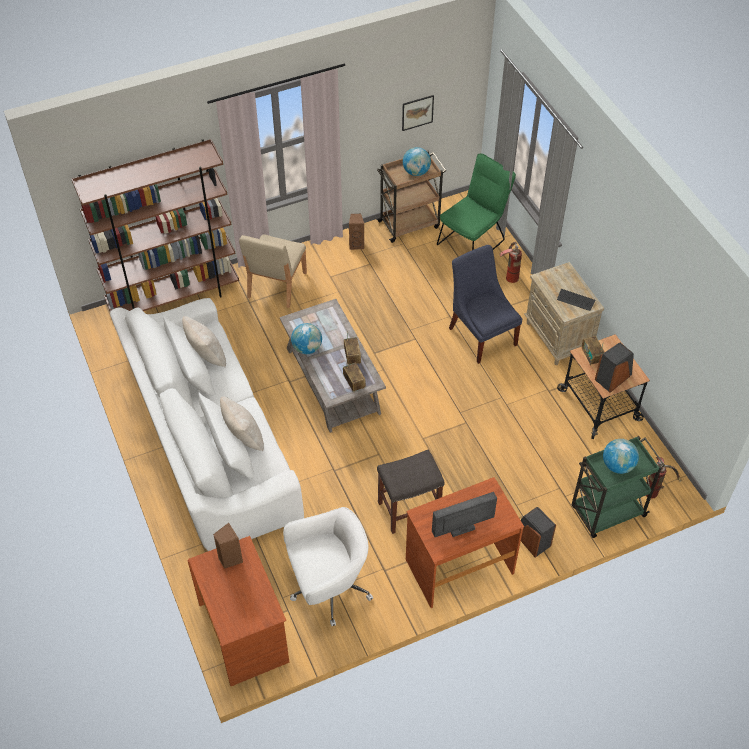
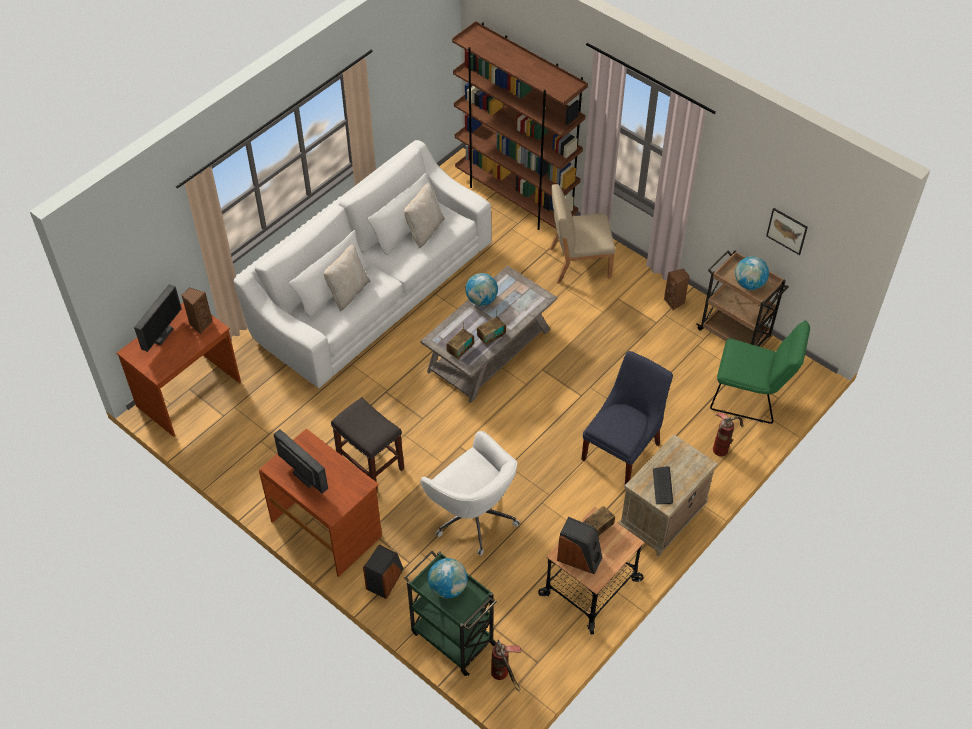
camera: 65 degrees right, 0 degrees up
(225, 596) = (163, 335): none -> monitor
(328, 588) = (258, 436): white office chair -> white office chair (473, 516)

